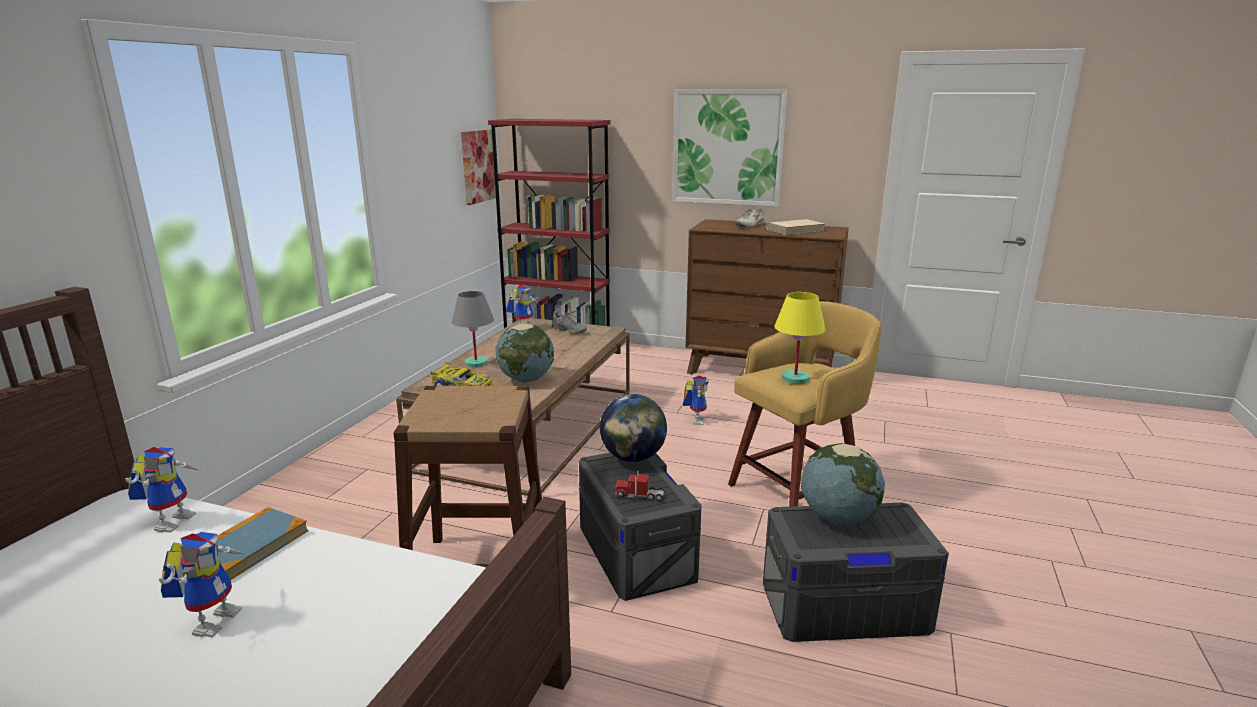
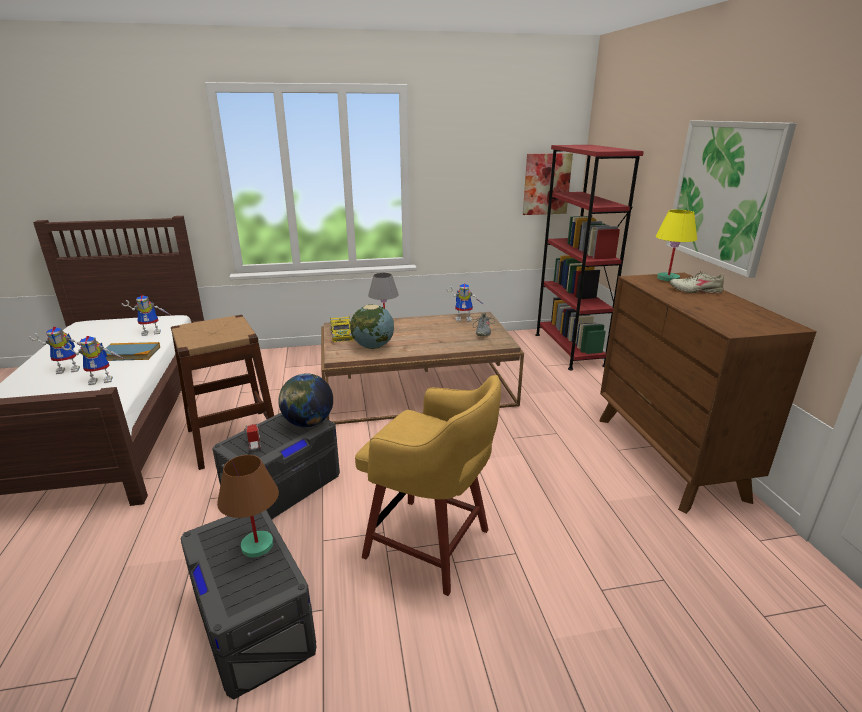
camera: 60 degrees right, 5 degrees up
(695, 419) = (510, 451): toy robot -> toy robot (103, 379)
(795, 230) = (723, 310): beige book -> none
(795, 379) = (408, 434): yellow table lamp -> yellow table lamp (668, 278)
(837, 517) = (257, 545): globe -> brown table lamp

